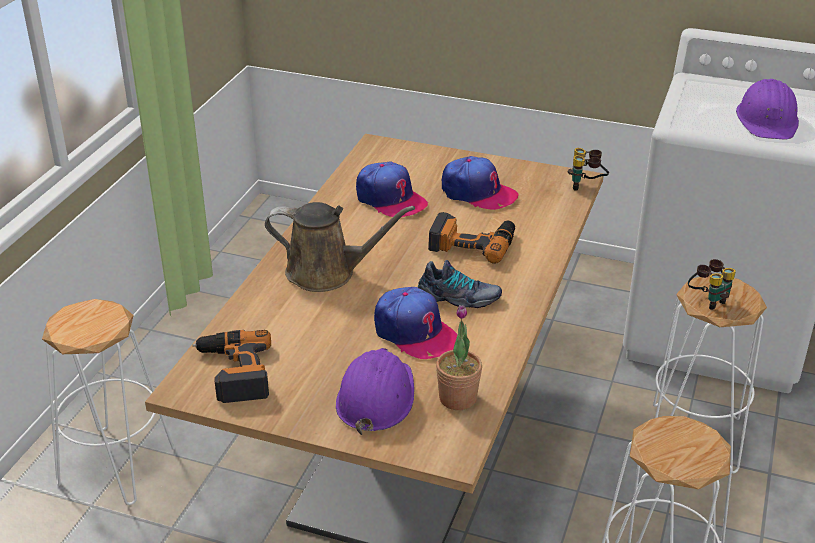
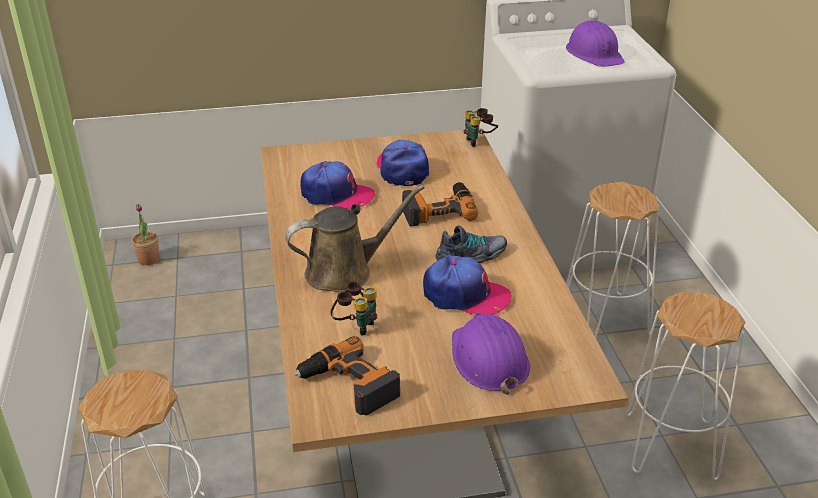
camera: 30 degrees left, 0 degrees up
(457, 398) = (550, 335): potted plant -> potted plant (148, 259)
(477, 193) = (402, 169): cap -> cap turned 105 degrees counterclockwise
(708, 300) = (618, 203): binoculars -> binoculars (356, 325)

